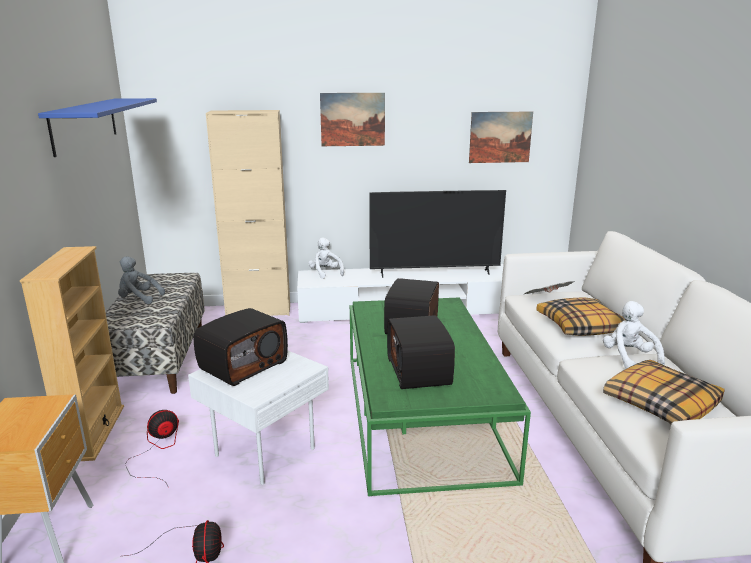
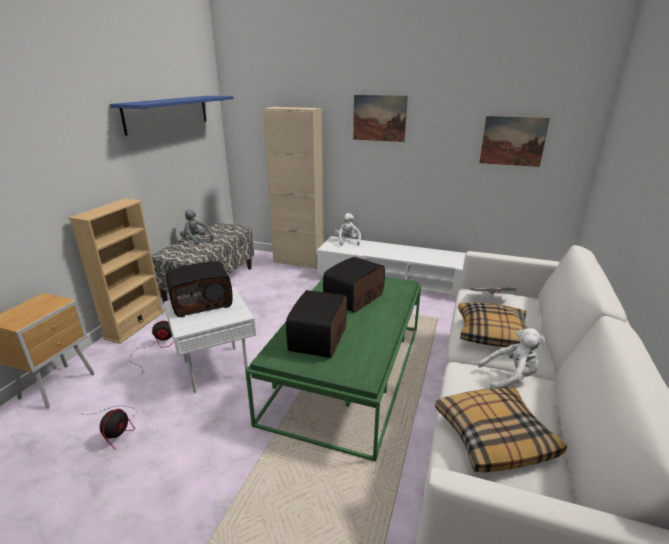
camera: 25 degrees right, 5 degrees up
(434, 273) = (433, 256): television -> none
(628, 358) = (510, 378): white plush toy -> white plush toy turned 75 degrees clockwise

